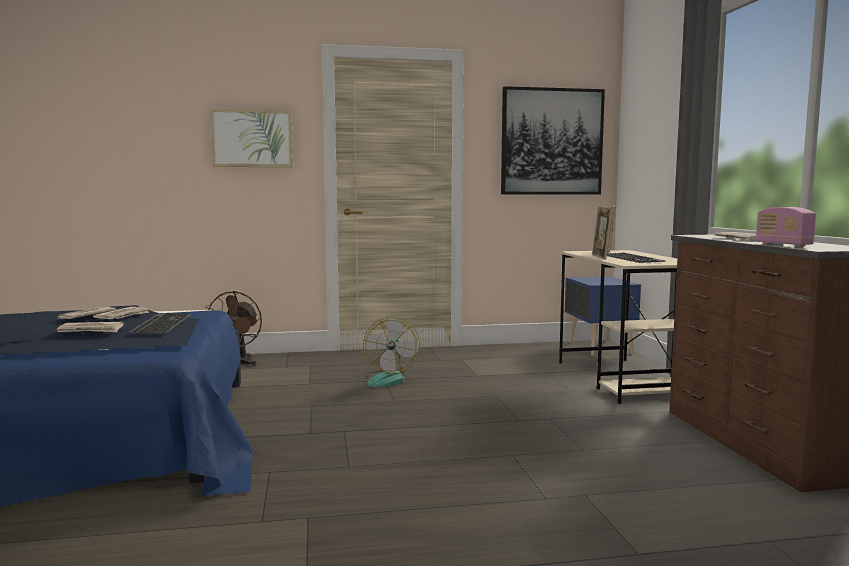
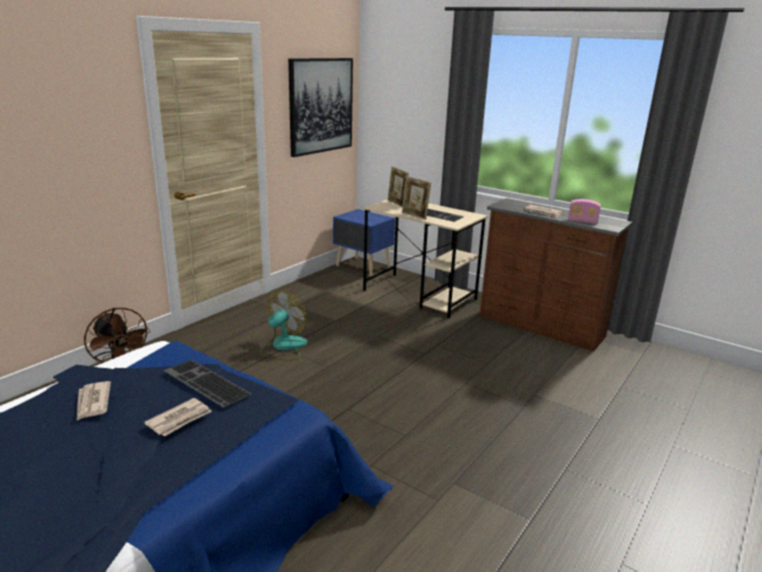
camera: 45 degrees left, 15 degrees up
(123, 316) = (137, 387): newspaper -> none
(252, 138) = (77, 131): picture -> none
(387, 379) = (283, 347): fan -> fan turned 105 degrees counterclockwise

